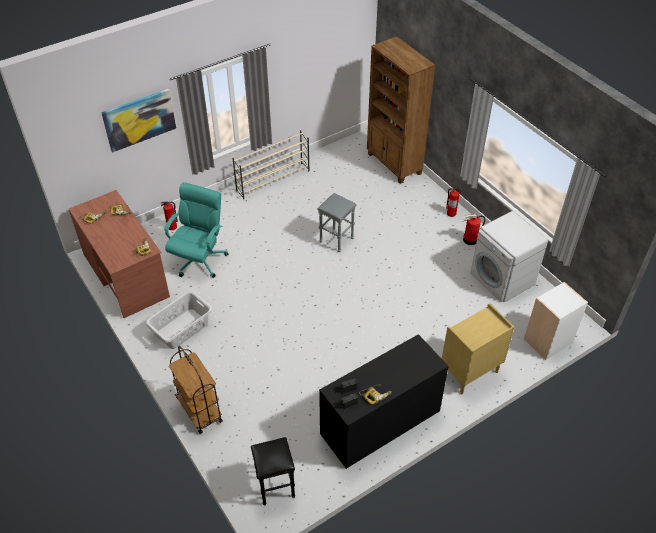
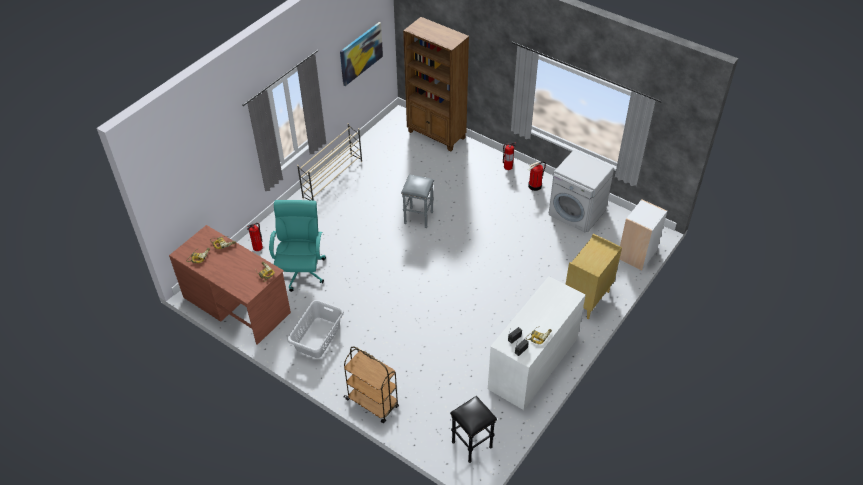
camera: 20 degrees left, 0 degrees up
(139, 119) = (218, 151): picture -> picture (361, 53)
(379, 422) = (532, 363): black dresser -> white dresser

